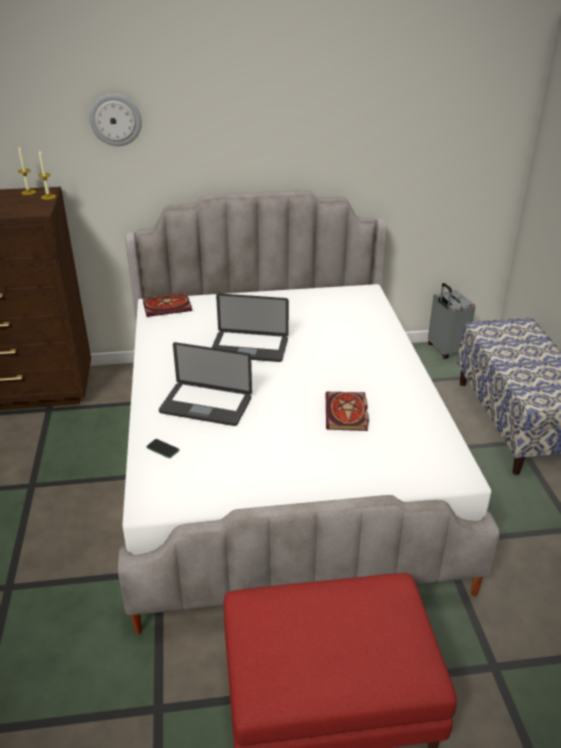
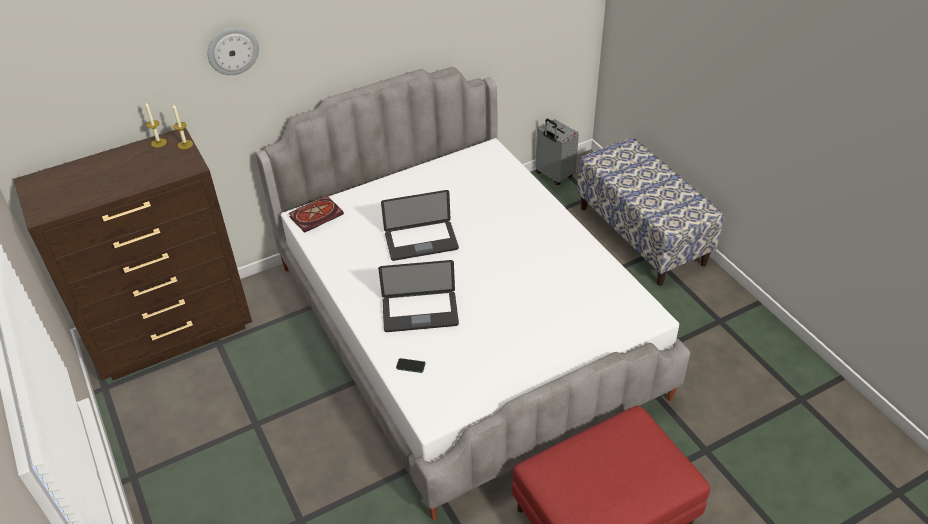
camera: 20 degrees left, 10 degrees up
(347, 414) = (541, 286): book -> none

